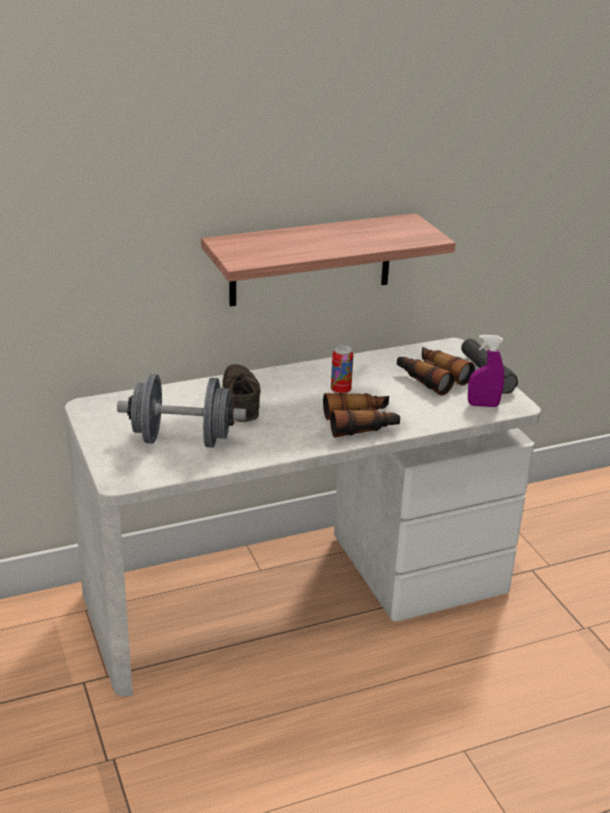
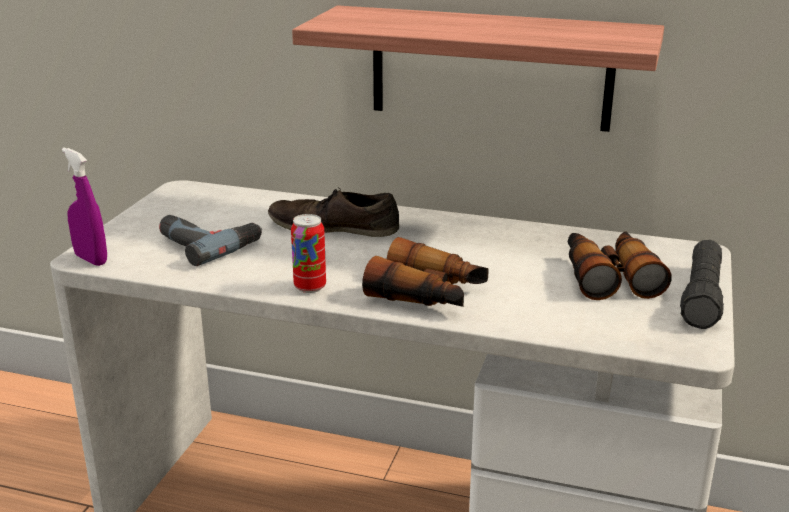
camera: 40 degrees right, 5 degrees down
(182, 439) = (208, 243): grey dumbbell -> power drill
(241, 399) = (334, 227): brown shoe -> brown shoe turned 105 degrees counterclockwise
(340, 390) = (463, 253): can -> can (310, 287)
(483, 405) = (638, 330): purple spray bottle -> purple spray bottle (91, 259)

